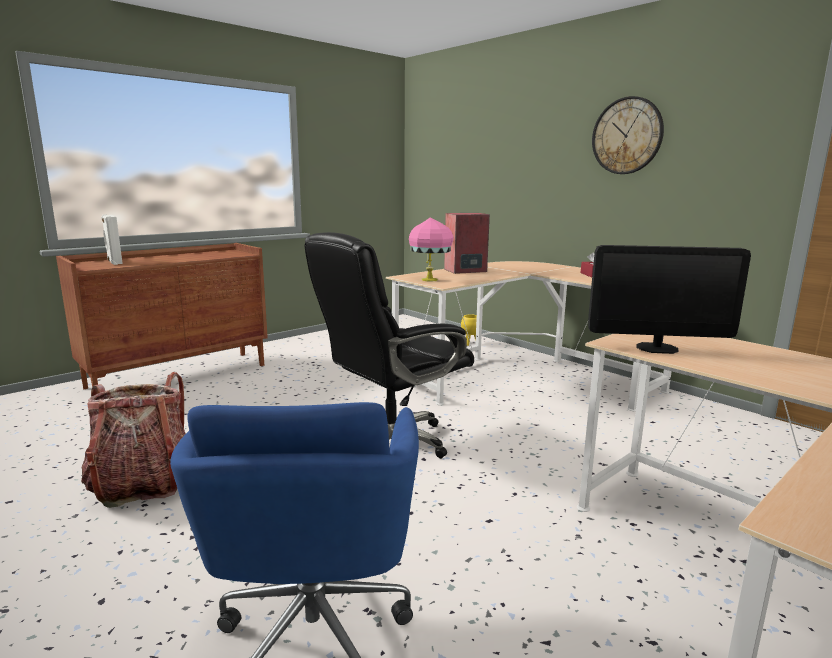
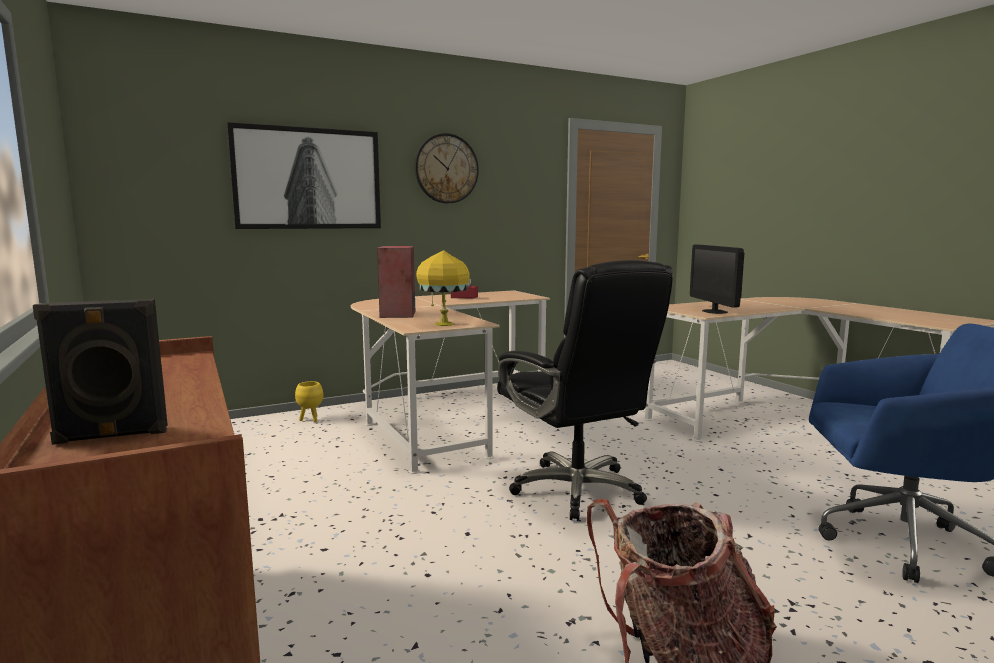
camera: 75 degrees left, 5 degrees down
(114, 262) = (111, 436): white speaker -> black speaker
(430, 279) = (443, 324): pink table lamp -> yellow table lamp
(510, 154) = (308, 178): none -> picture
(657, 348) = (714, 311): monitor -> monitor turned 150 degrees clockwise

